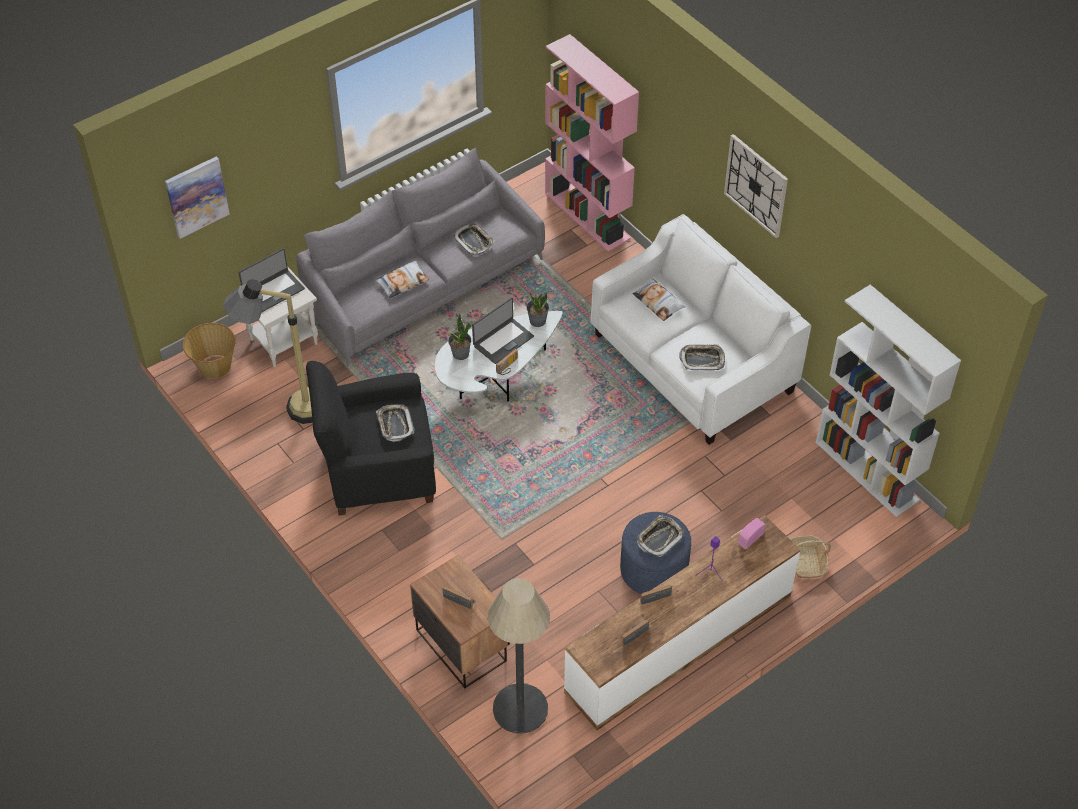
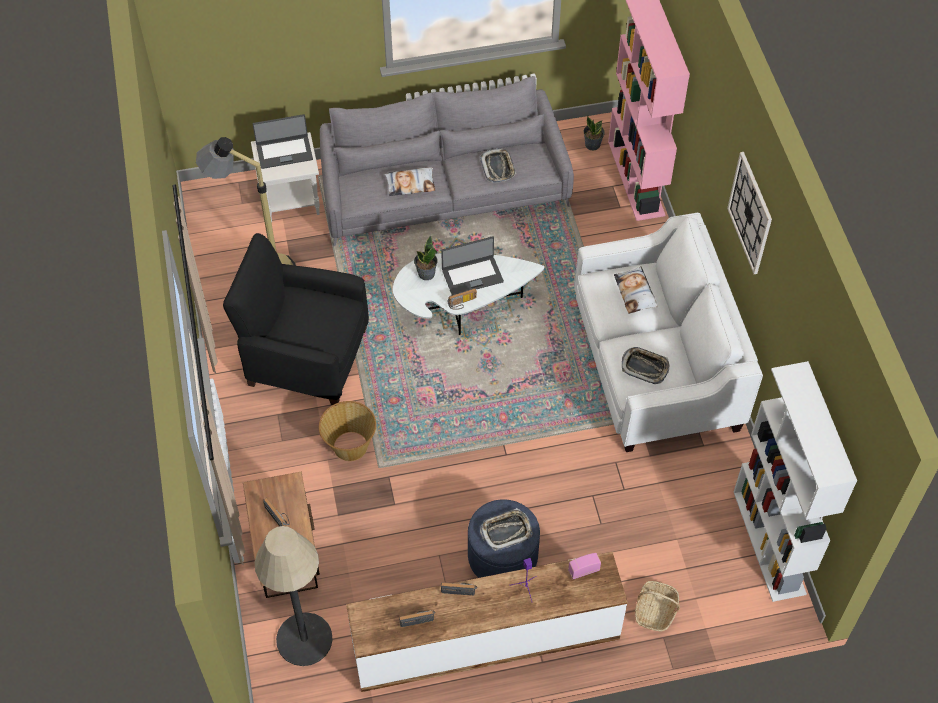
camera: 25 degrees right, 5 degrees up
(196, 196) = (223, 40): picture -> none
(214, 366) = (219, 202): basket -> basket (350, 445)
(395, 424) = (320, 321): tray -> none
(537, 320) = (516, 267): potted plant -> potted plant (592, 144)

